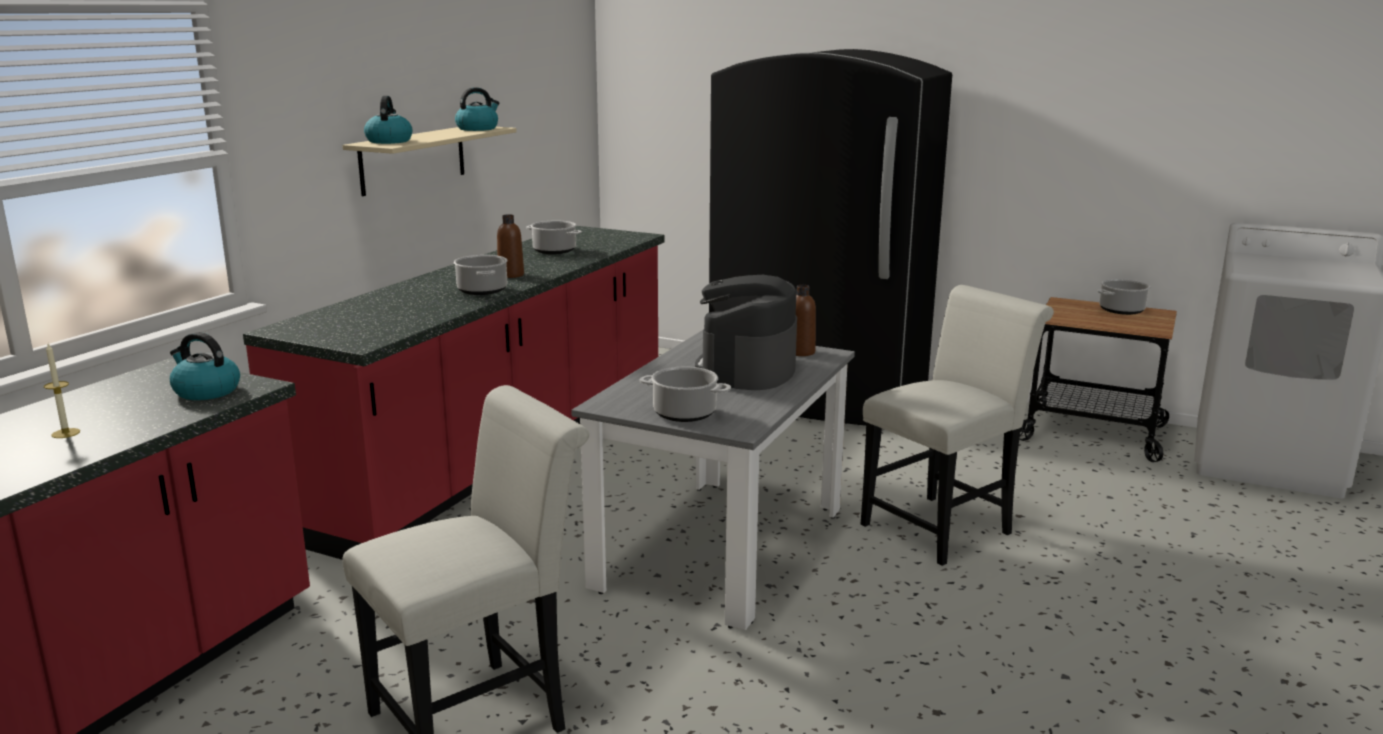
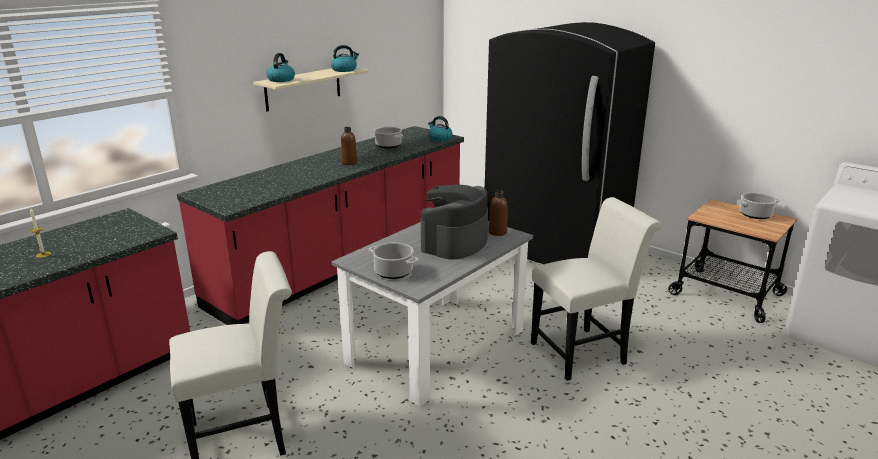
camera: 15 degrees right, 5 degrees up
(205, 391) = (128, 233): kettle -> kettle (439, 138)
(481, 290) = (324, 173): cooking pot -> none

